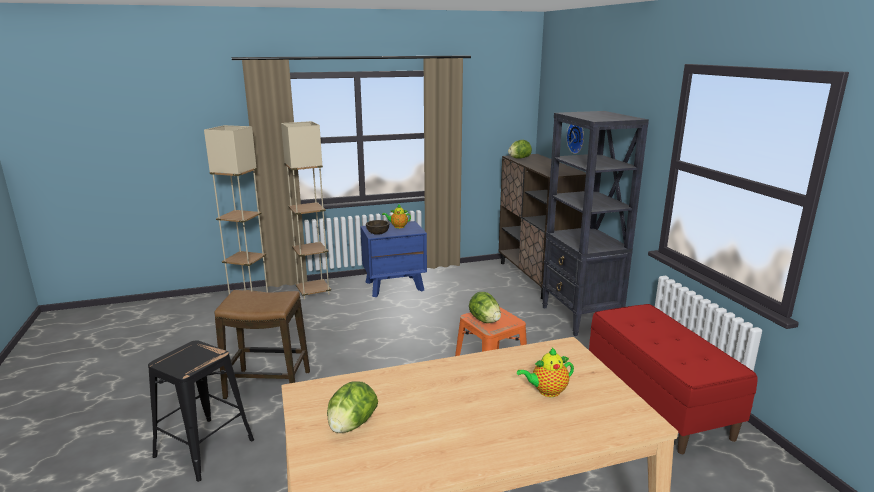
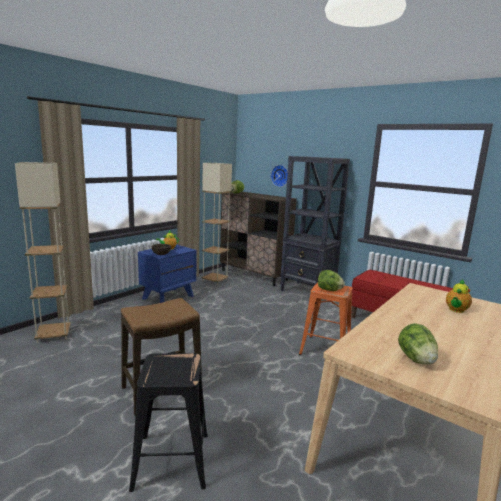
camera: 35 degrees left, 5 degrees down
(313, 292) = (105, 314): beige floor lamp -> beige floor lamp (215, 280)

